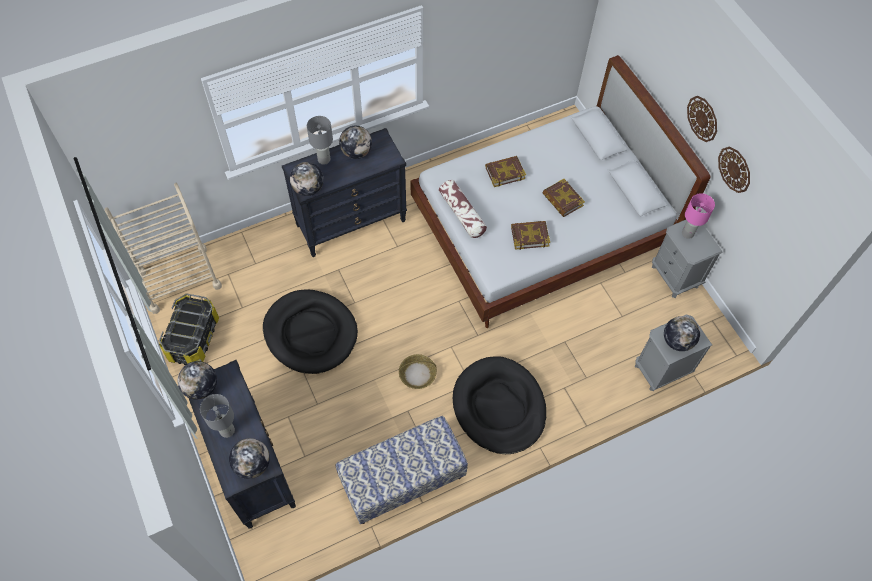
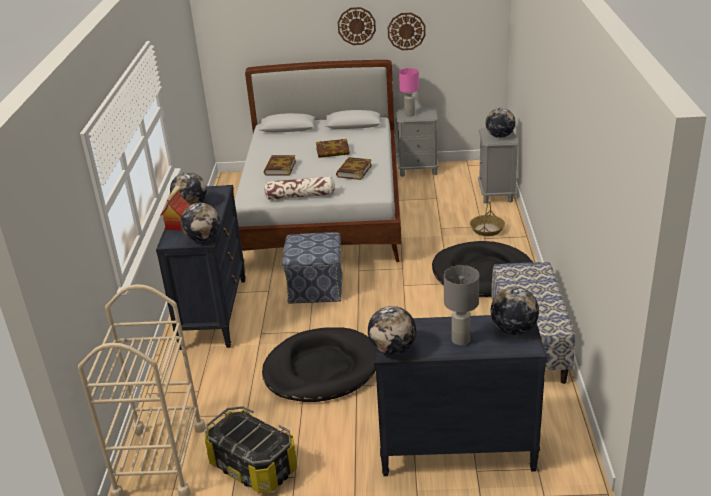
camera: 60 degrees left, 30 degrees down
(323, 159) = (178, 224): grey table lamp -> toy house
(416, 280) = (316, 288): none -> ottoman
(417, 374) = (419, 311): basket -> basket (487, 230)

